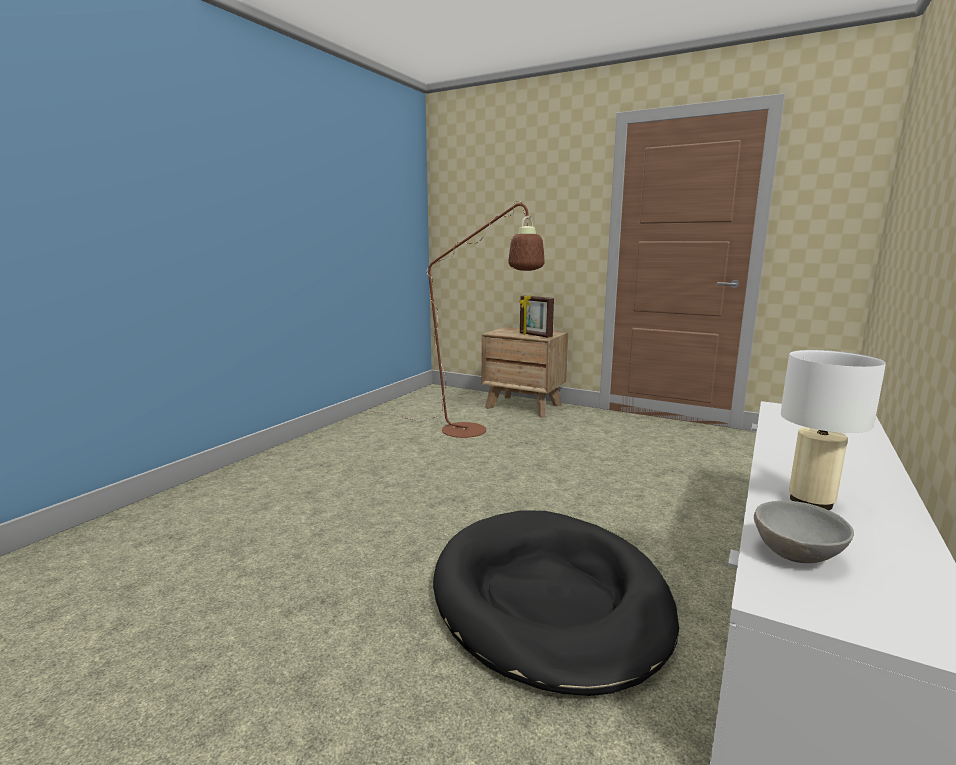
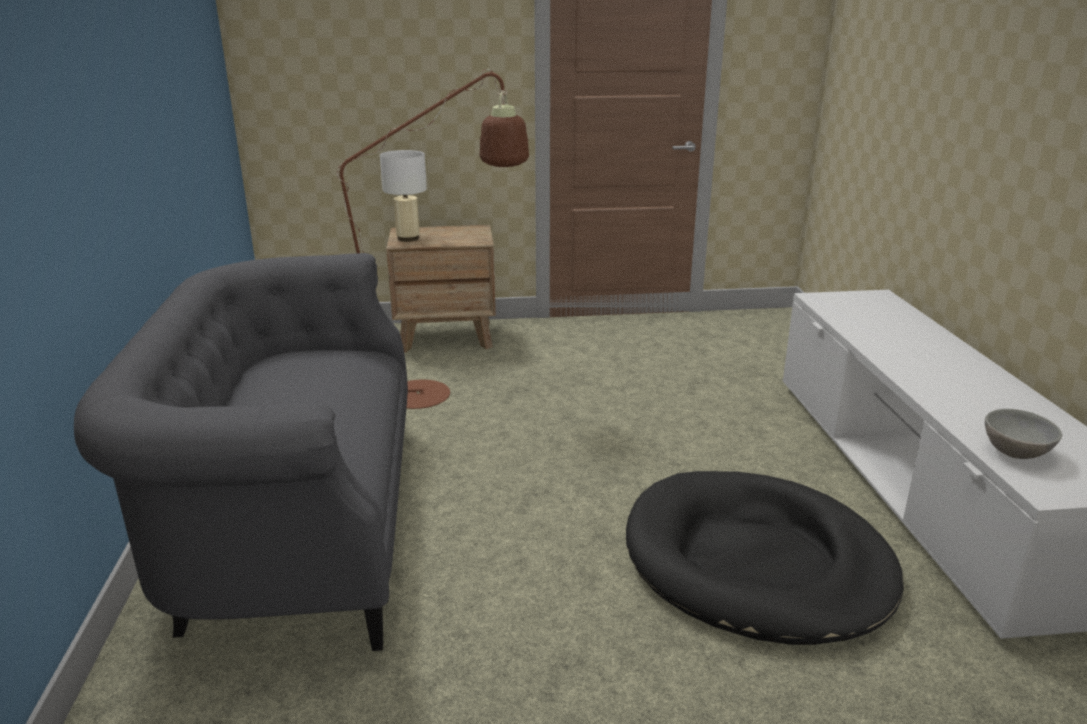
camera: 35 degrees left, 10 degrees up
(308, 471) = (294, 523): none -> grey sofa
(535, 335) = (462, 239): picture frame -> none
(811, 502) = (966, 401): white table lamp -> white table lamp (408, 238)

